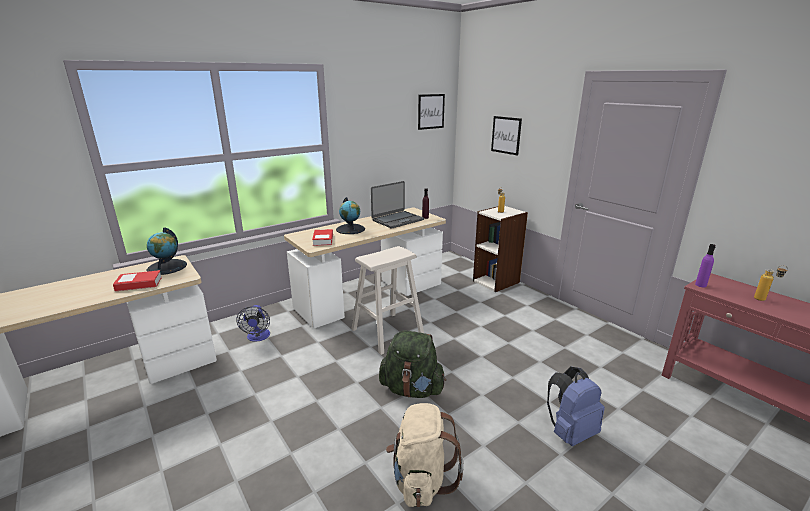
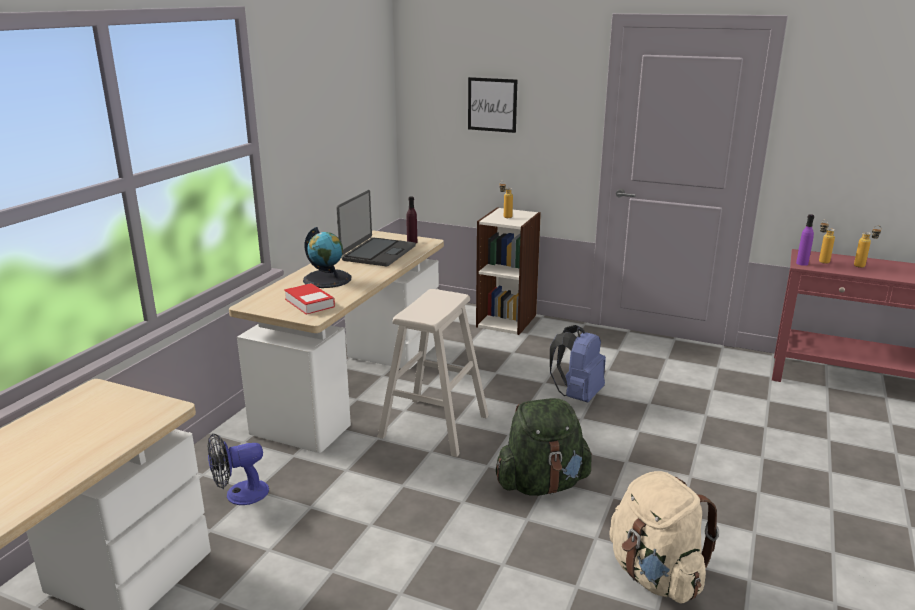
camera: 30 degrees left, 0 degrees up
(139, 284) = (93, 443): book -> none
(167, 267) = (99, 404): globe -> none
(258, 337) = (239, 495): fan -> fan turned 105 degrees clockwise
(431, 111) = (369, 75): picture -> none
(570, 432) = (746, 467): blue backpack -> blue backpack (577, 395)
(724, 286) = (821, 260): none -> bottle

